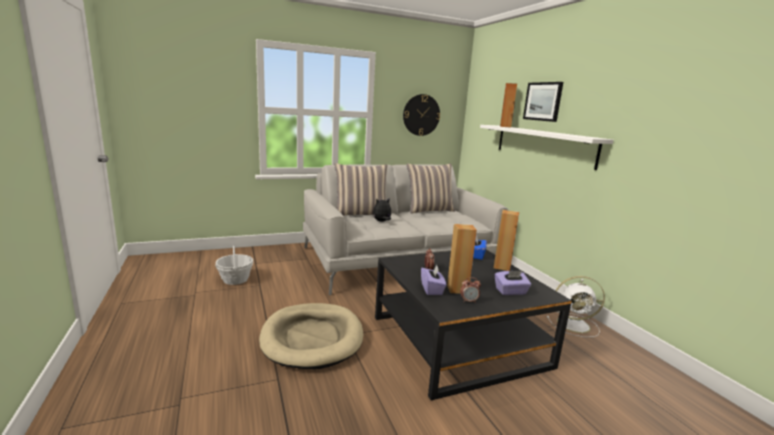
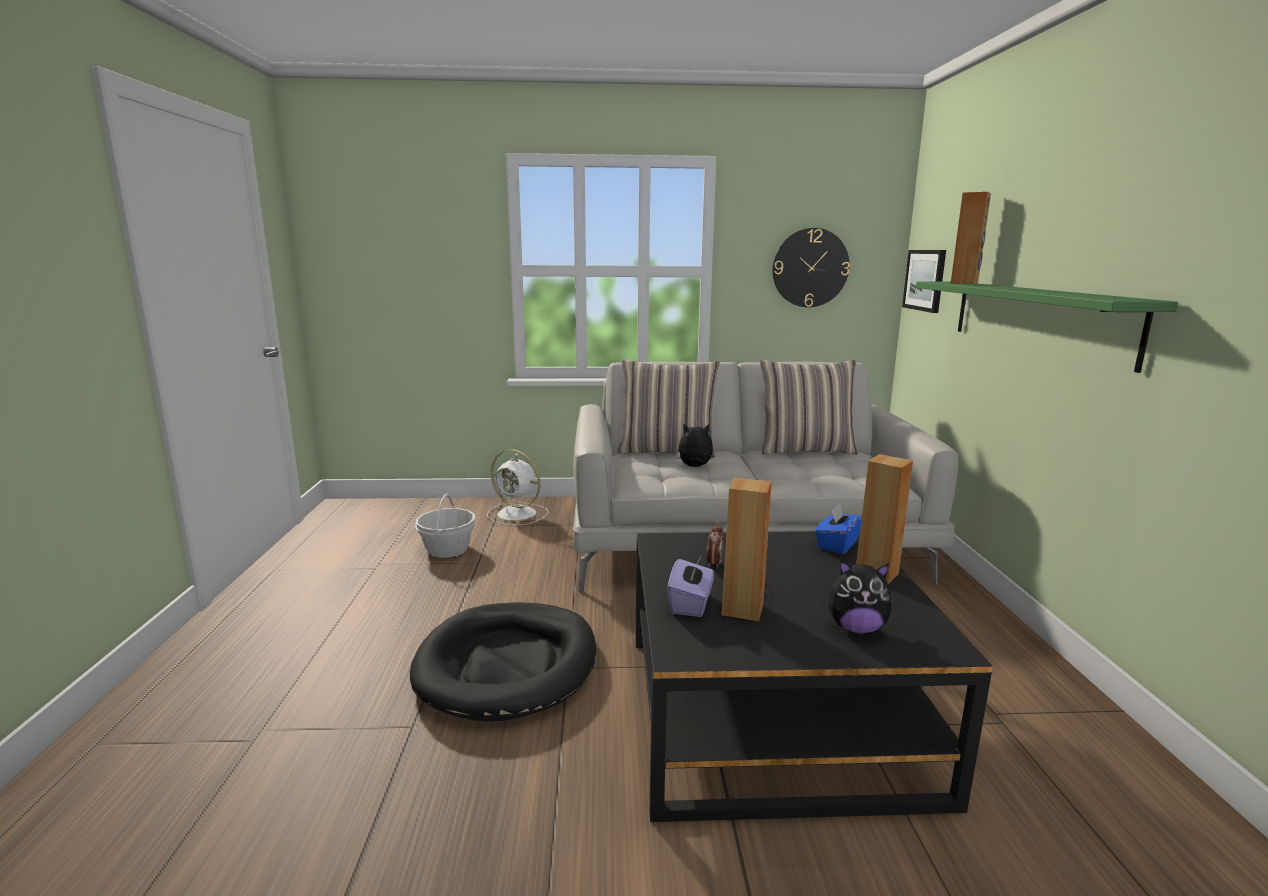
camera: 20 degrees right, 0 degrees up
(312, 338) = (508, 665): beige dog bed -> black dog bed
(469, 301) = (747, 637): alarm clock -> none
(510, 292) = (856, 628): purple tissue box -> plush toy
(543, 101) = (1039, 225): picture -> picture (925, 280)
(543, 144) = (1036, 318): white shelf -> green shelf
(575, 325) = (1065, 720): white fan -> white fan (518, 514)

